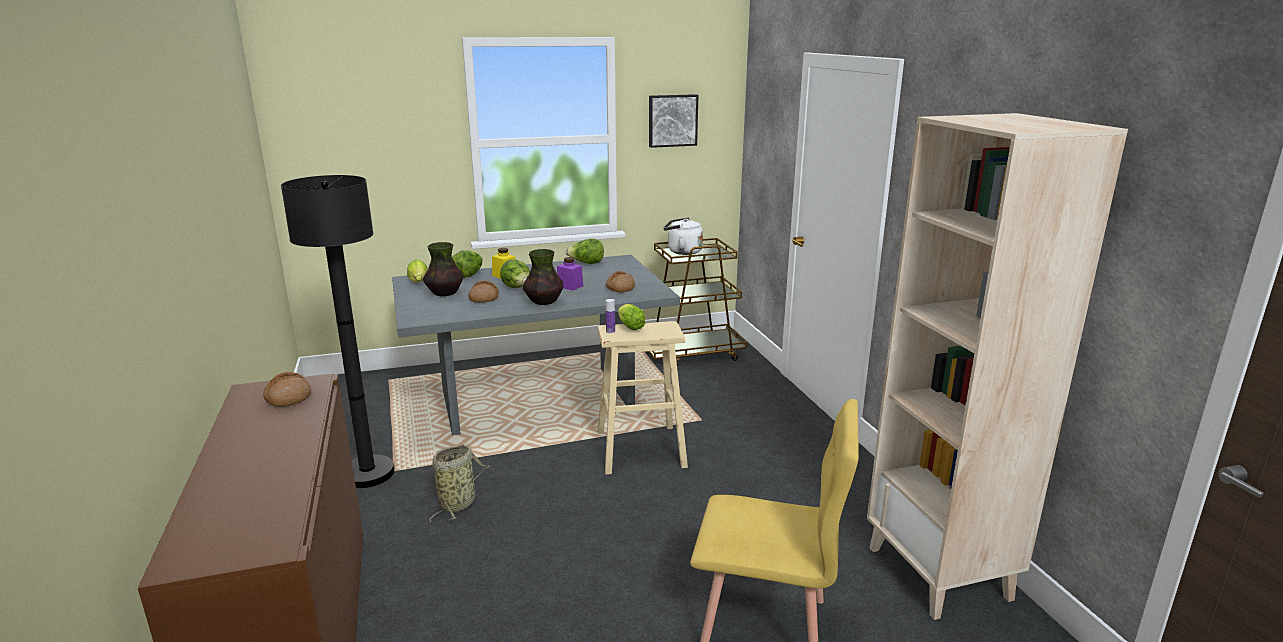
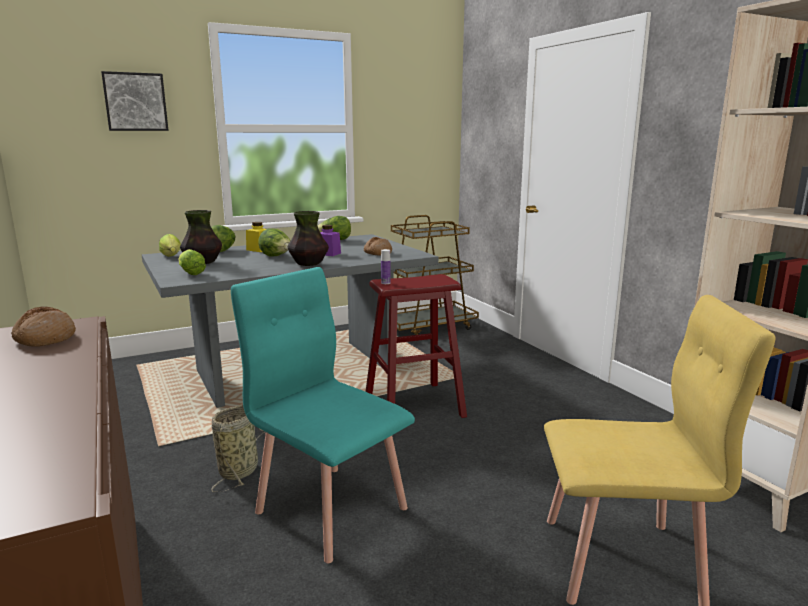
camera: 10 degrees left, 5 degrees down
(368, 473) = (129, 451): black floor lamp -> none
(484, 298) = (245, 264): bread -> none
(527, 548) = (331, 508): none -> turquoise chair
(629, 327) = (402, 279): lettuce -> lettuce (191, 273)
(640, 449) = (413, 405): beige stool -> red stool
(672, 120) = (401, 114): picture -> picture (135, 102)
(682, 251) = (417, 231): white kettle -> none

